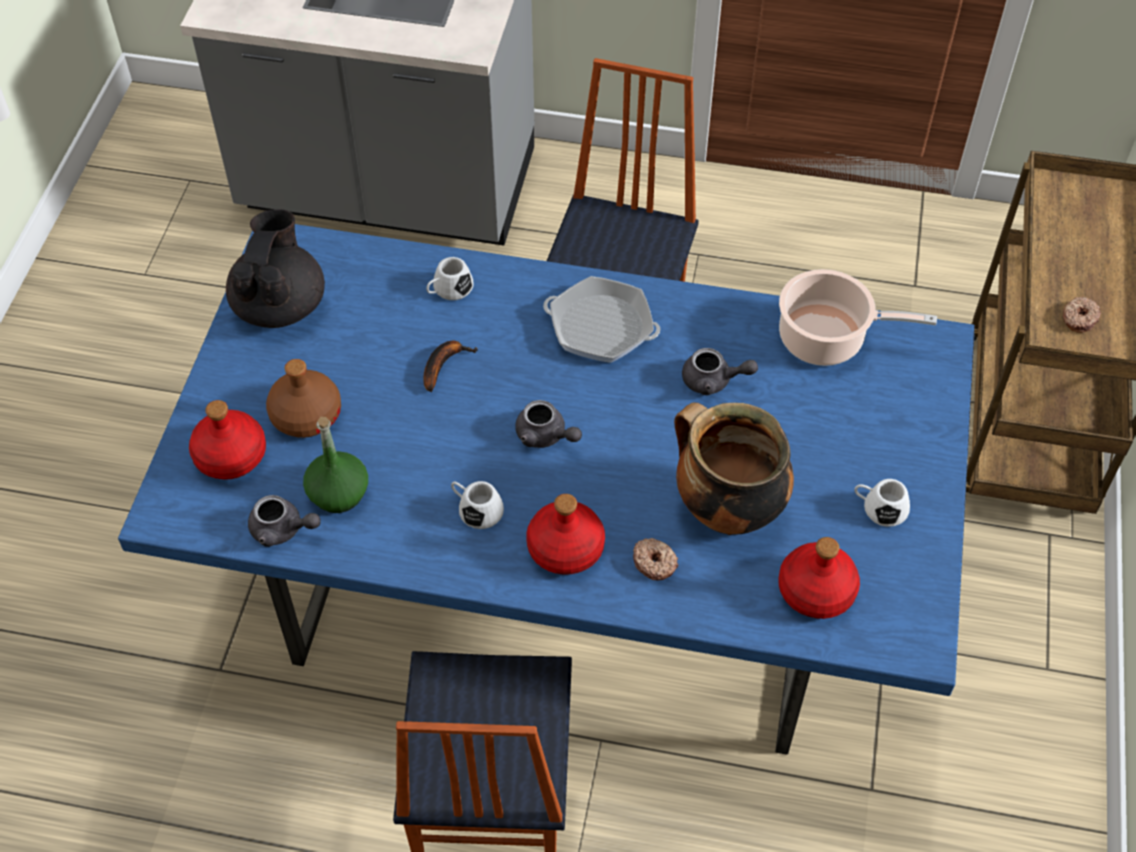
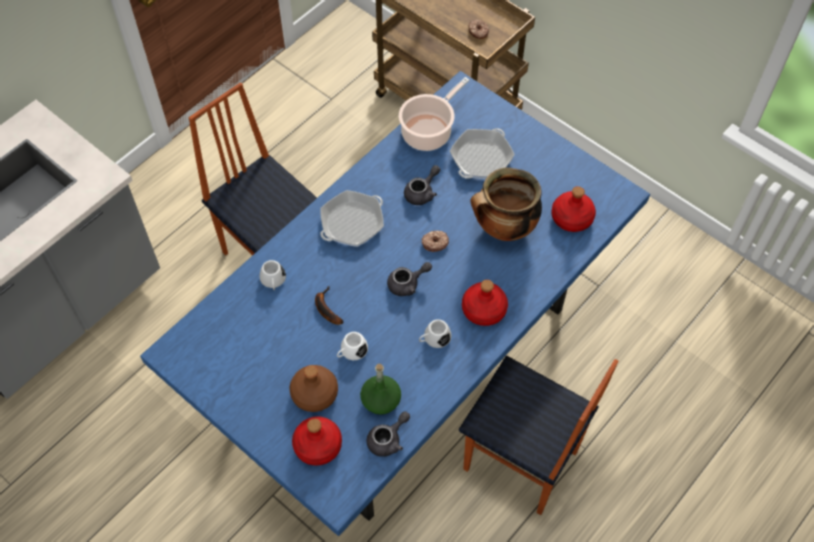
camera: 60 degrees left, 5 degrees up
(280, 305) = (221, 372): black teapot -> none
(654, 562) = (516, 275): donut -> donut (435, 243)
(832, 423) = (481, 158): none -> frying pan
(879, 508) = (541, 167): white mug -> white mug (351, 351)

